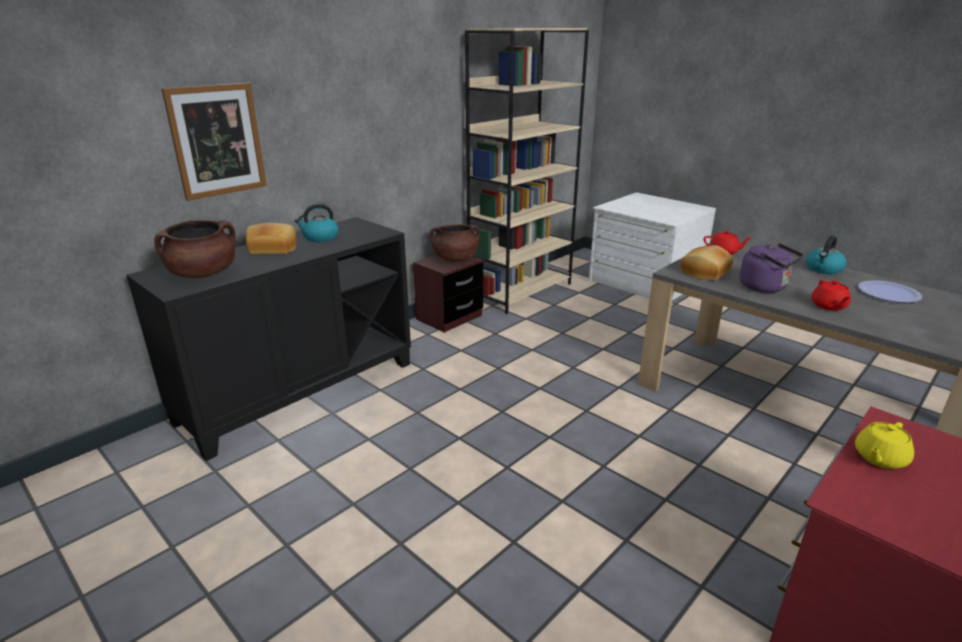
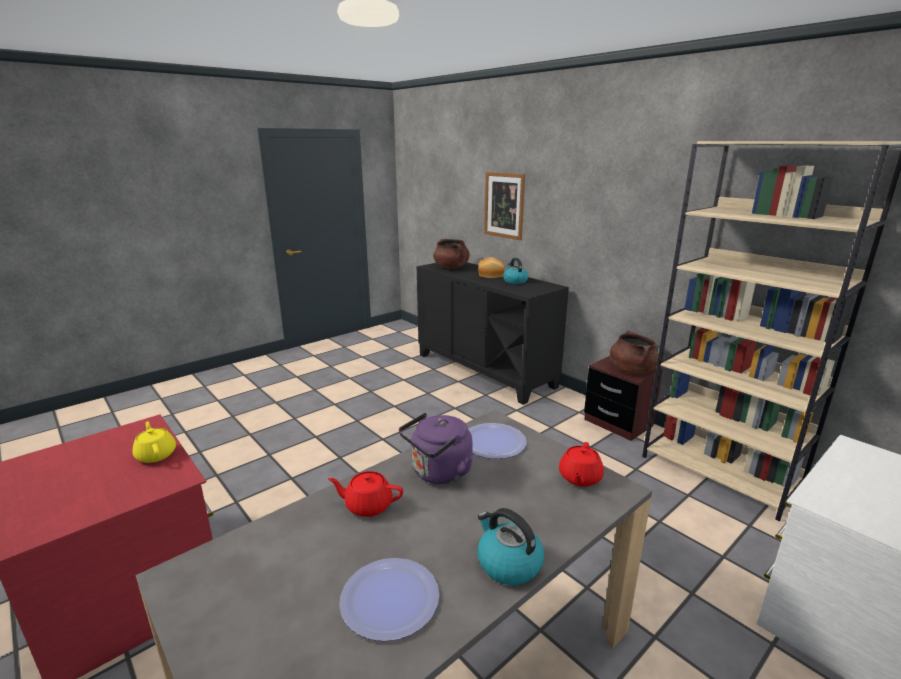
camera: 95 degrees right, 5 degrees down
(706, 272) = (493, 442): bread -> plate

